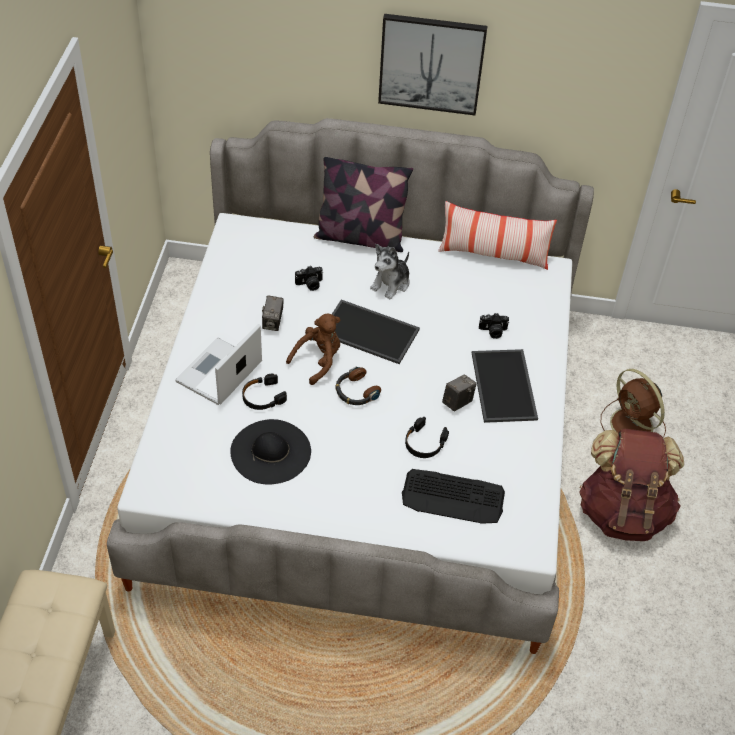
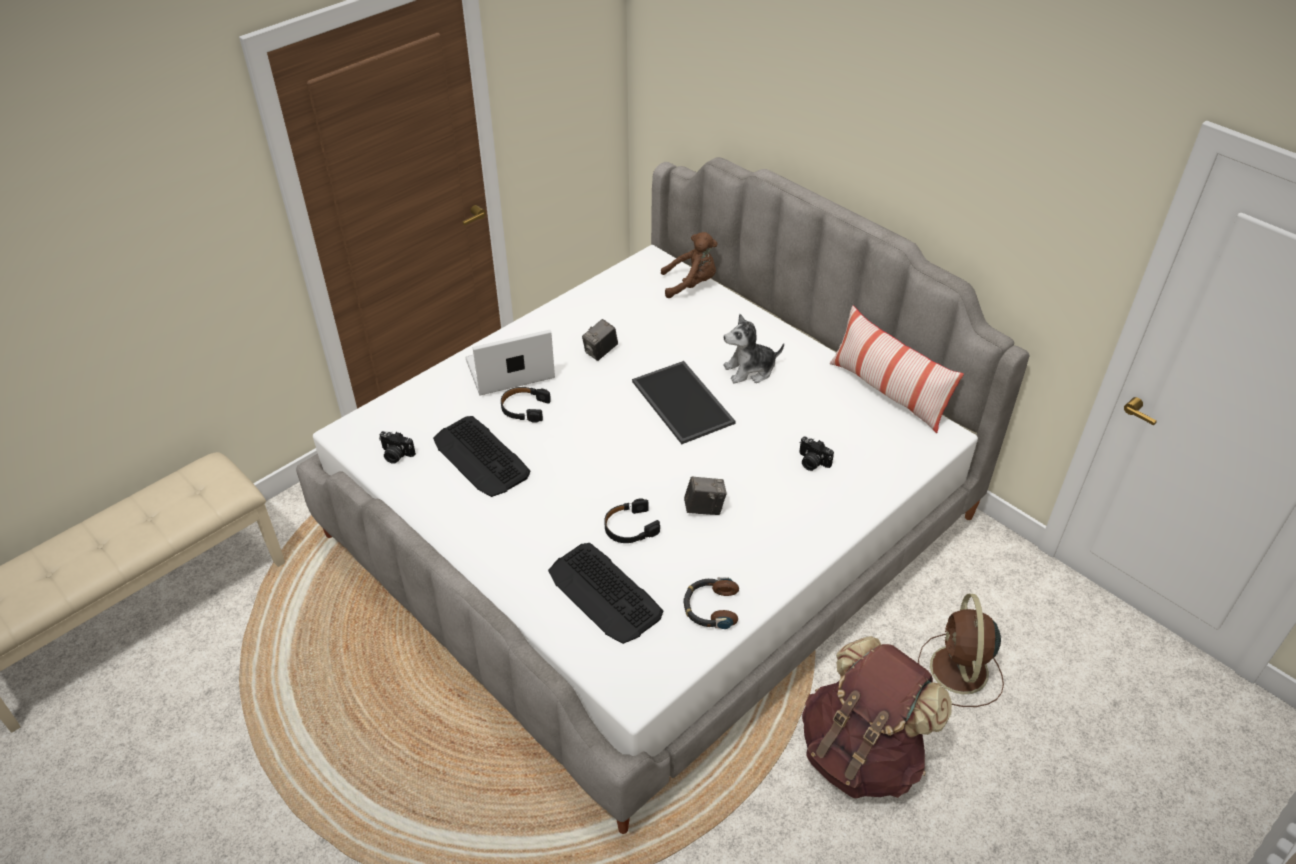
camera: 40 degrees right, 5 degrees down
(270, 451) = (481, 457): black hat -> keyboard
(310, 284) = (669, 336): camera -> camera (396, 455)
(318, 360) = (607, 403): brown plush toy -> brown plush toy (691, 284)
(356, 391) = (613, 447): headphones -> headphones (710, 607)
(360, 237) = (762, 317): pillow -> none
(431, 63) = (875, 129): picture -> none
(505, 386) = (770, 520): tray -> none

